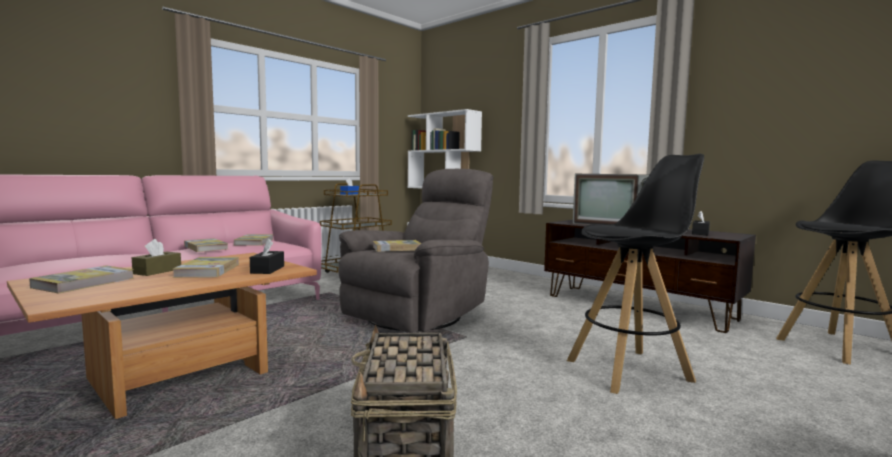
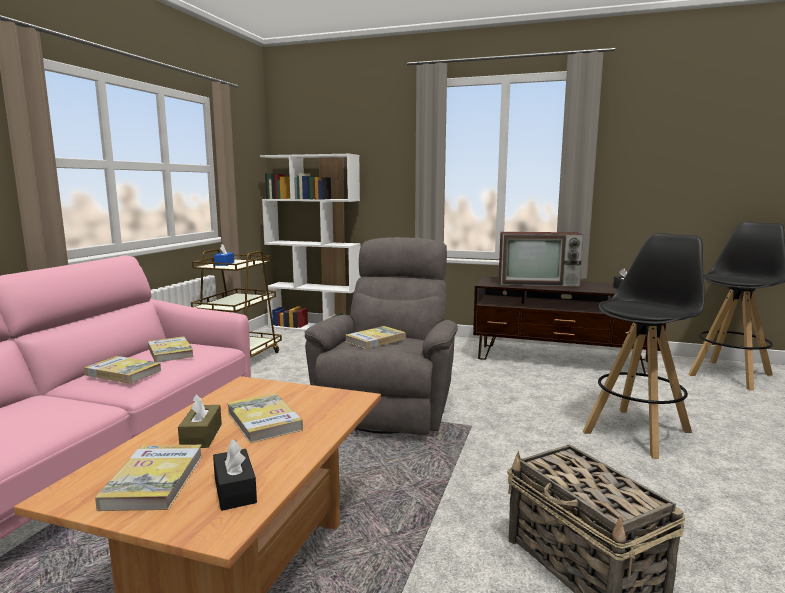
camera: 25 degrees left, 5 degrees up
(267, 270) = (330, 405): black tissue box -> black tissue box (235, 490)

